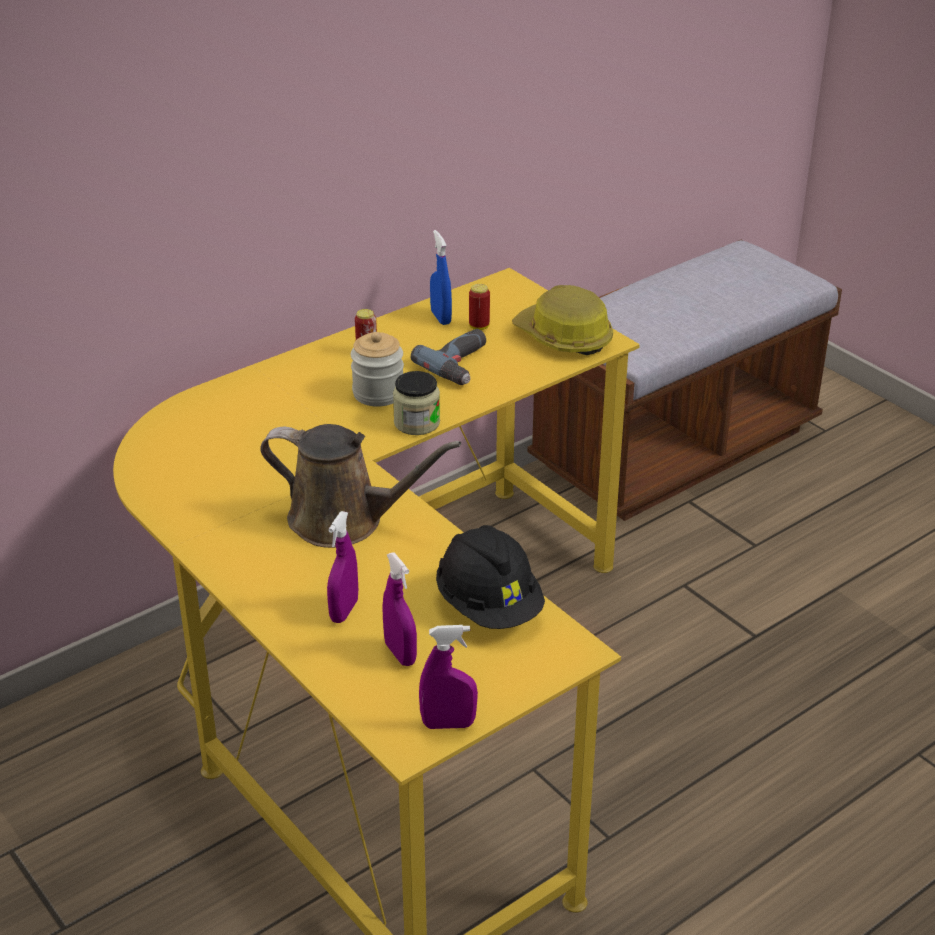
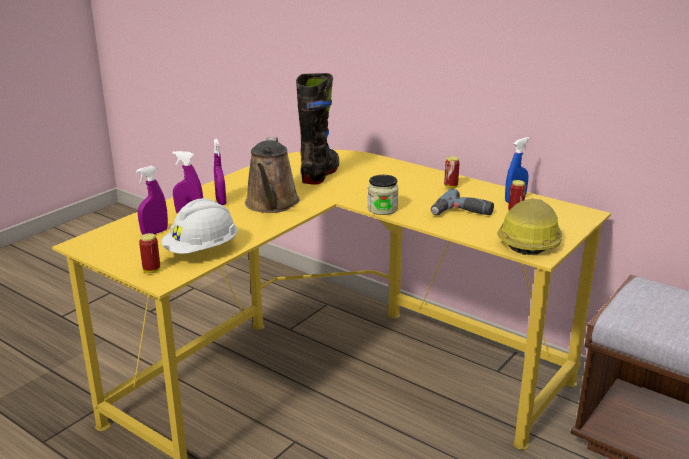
camera: 75 degrees right, 10 degrees down
(243, 456) = (320, 174): none -> black boot
(378, 393) = (407, 195): jar -> none
(448, 724) = (95, 252): purple spray bottle -> purple spray bottle (221, 201)
(489, 606) = (202, 250): black hard hat -> white hard hat
(539, 661) = (151, 270): none -> can

